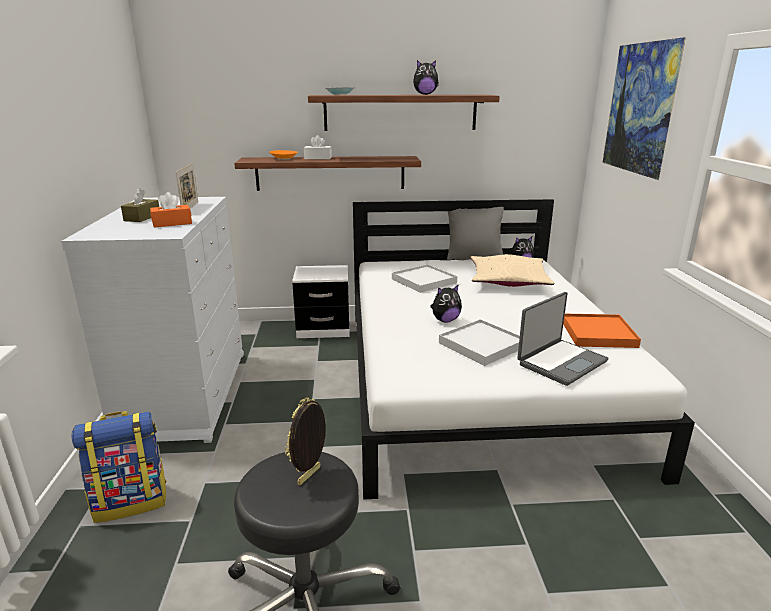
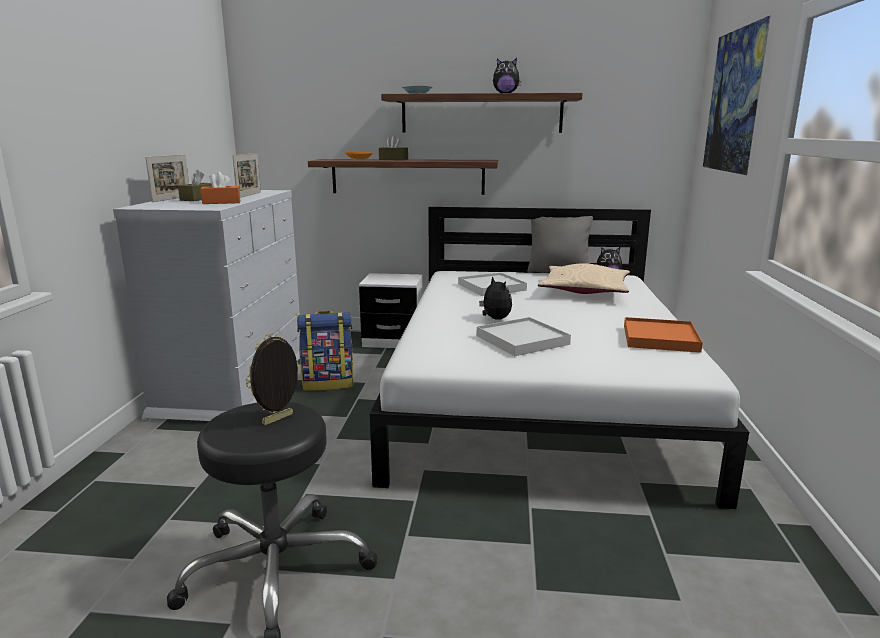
camera: 10 degrees right, 5 degrees down
(112, 218) = (171, 199): none -> picture frame
(131, 501) = (148, 466): backpack -> backpack (328, 383)
(318, 158) = (393, 159): white tissue box -> brown tissue box
(445, 320) = (495, 319): plush toy -> plush toy turned 105 degrees counterclockwise
(560, 362) = (601, 358): laptop -> none

